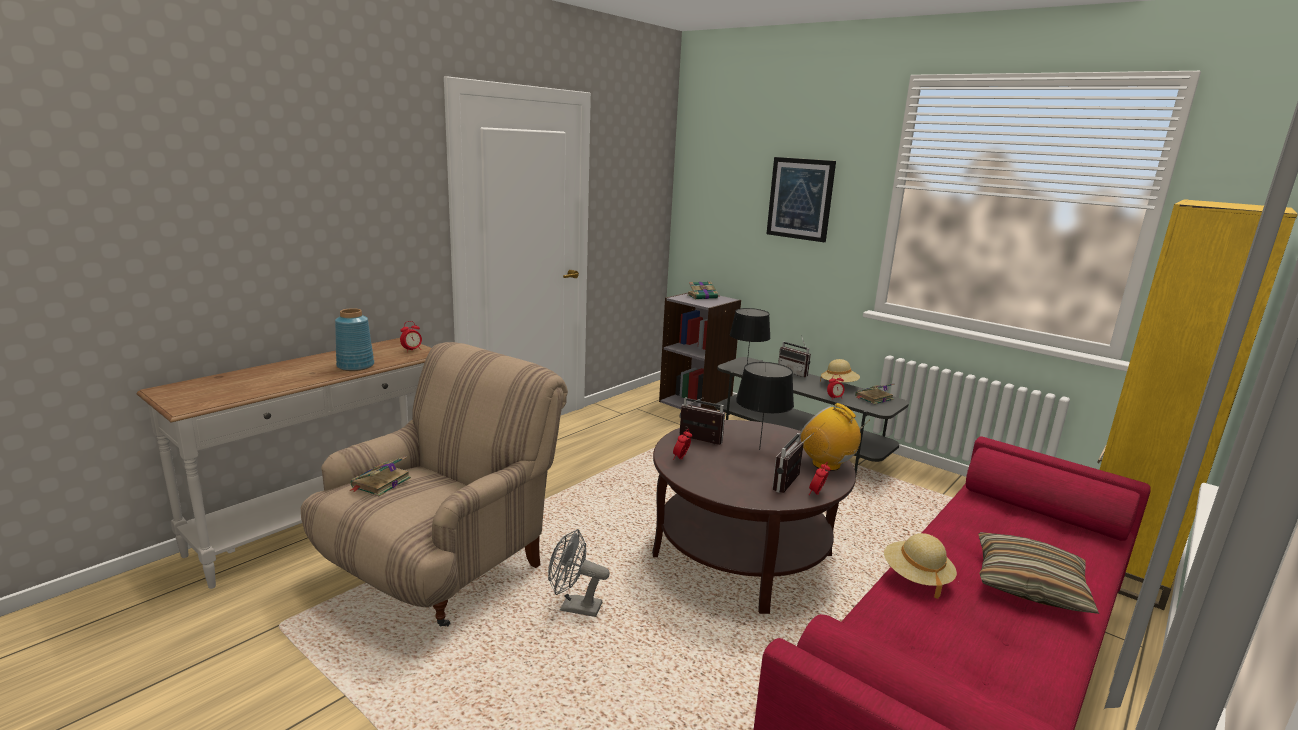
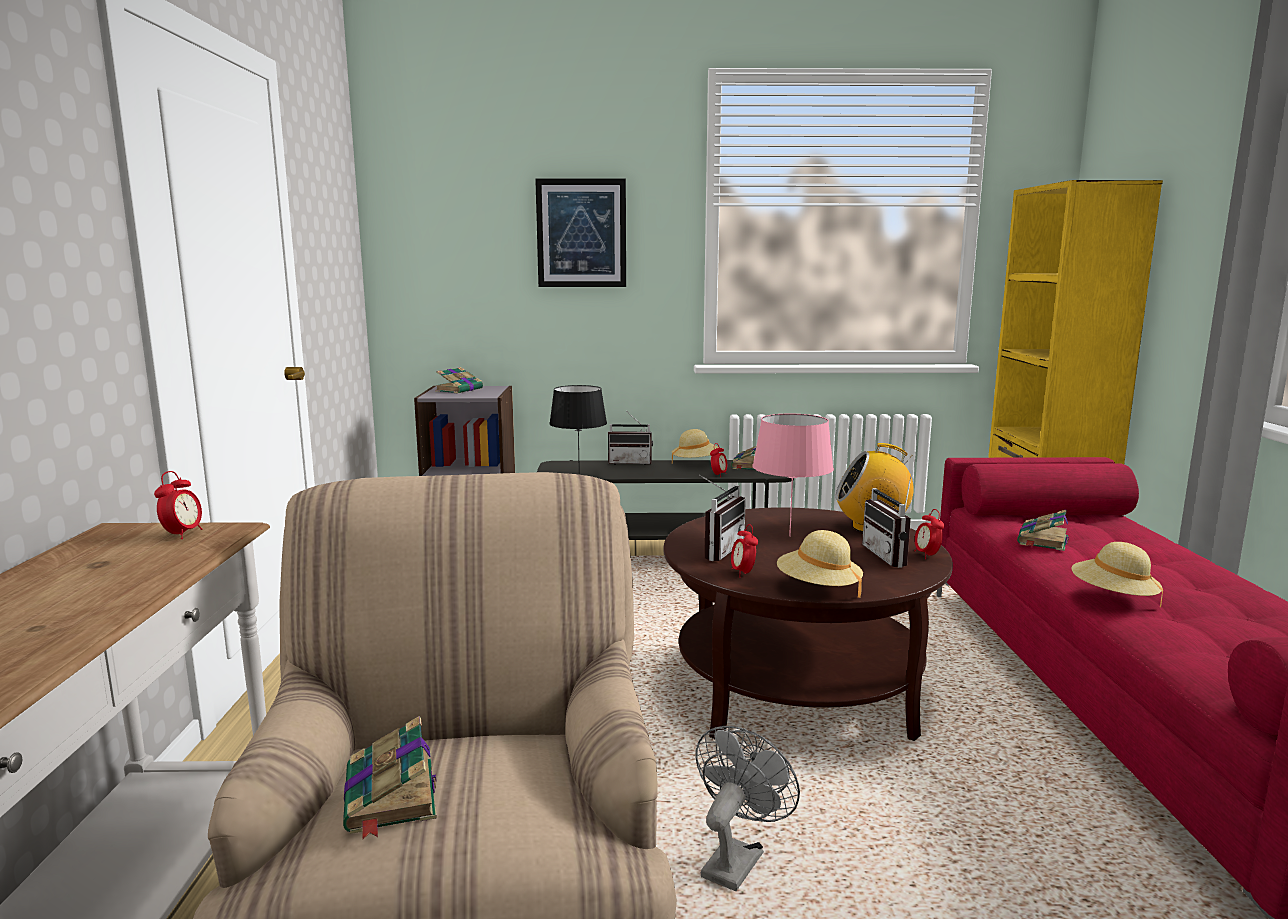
camera: 40 degrees left, 5 degrees down
(356, 366) = (123, 587): blue vase -> none
(574, 607) = (736, 859): grey fan -> grey fan turned 150 degrees clockwise
(698, 441) = (717, 550): radio -> radio turned 135 degrees clockwise
(701, 482) = (818, 588): none -> beige hat
(759, 449) = (788, 536): black table lamp -> pink table lamp
(968, 525) = (1042, 541): none -> book
(1029, 584) = (1168, 568): pillow -> none

